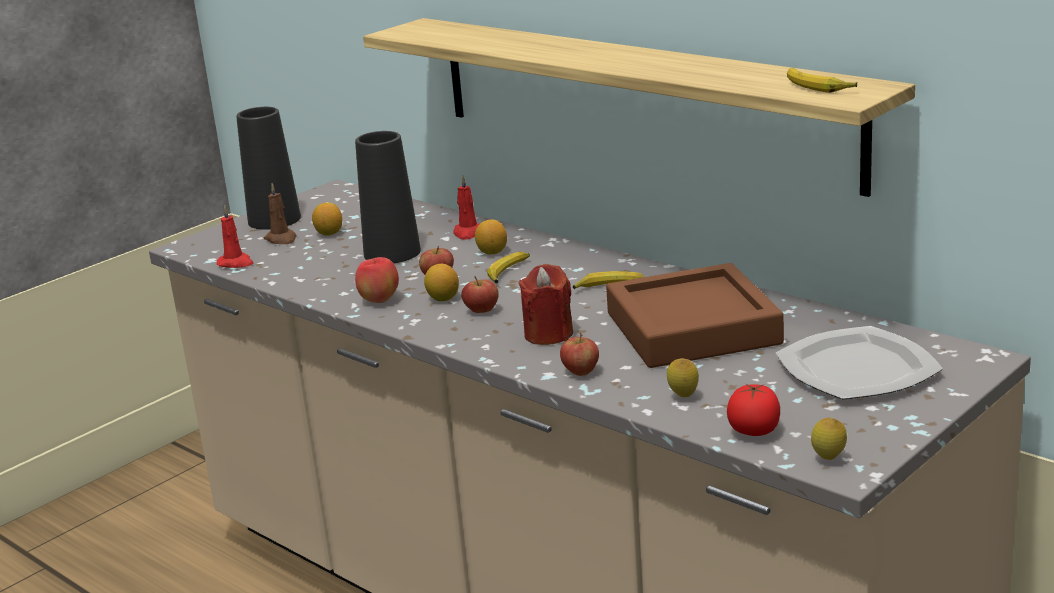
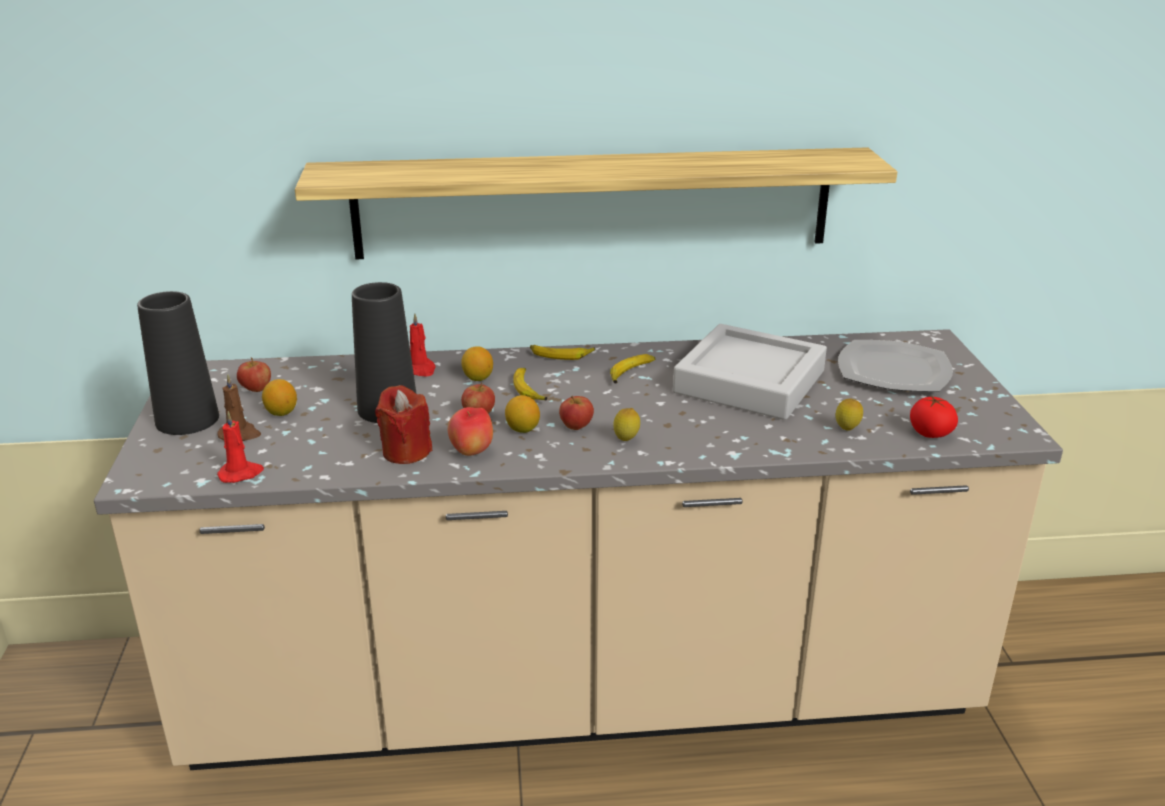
camera: 50 degrees left, 5 degrees up
(548, 334) = (667, 424): red candle -> red candle (406, 451)
(580, 372) = (749, 442): apple -> apple (256, 389)
(692, 328) = (749, 382): brown tray -> grey tray
(818, 86) = (822, 160): banana -> banana (561, 355)
(828, 459) = (1001, 432): lemon -> lemon (626, 440)

